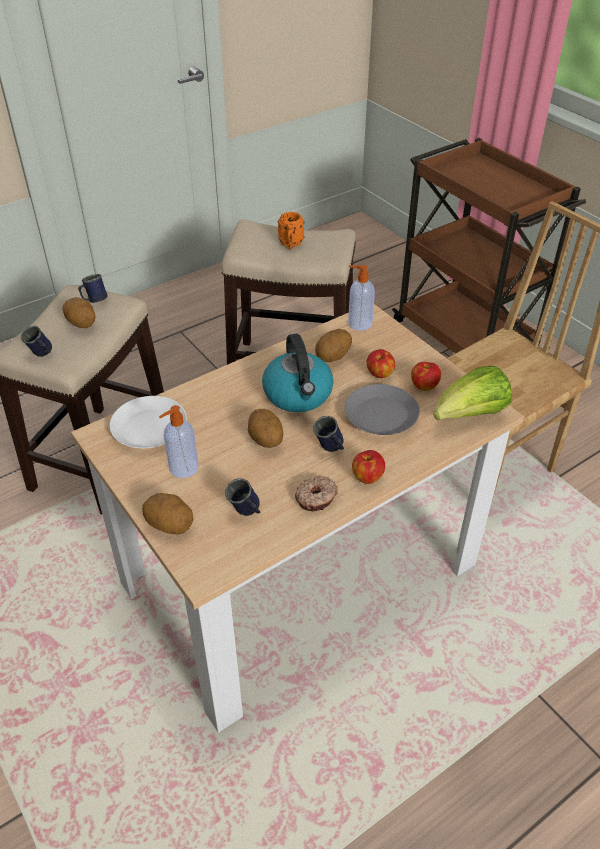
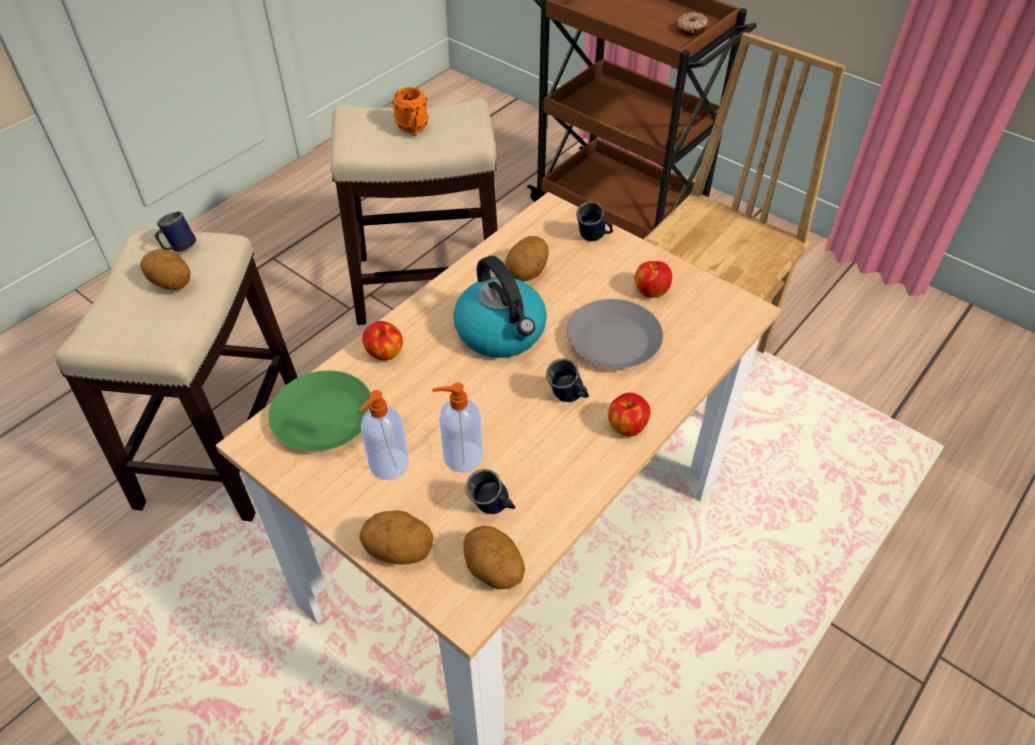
camera: 15 degrees left, 5 degrees up
(42, 355) = (131, 338): blue mug -> blue mug (594, 238)
(149, 429) = (323, 419): white plate -> green plate
(265, 440) = (482, 404): potato -> potato (493, 571)
(316, 498) = (575, 469): donut -> donut (691, 29)
(359, 323) = (542, 223): soap dispenser -> soap dispenser (461, 457)
(379, 374) = (592, 286): apple -> apple (384, 354)
(470, 415) = (719, 319): lettuce -> none

